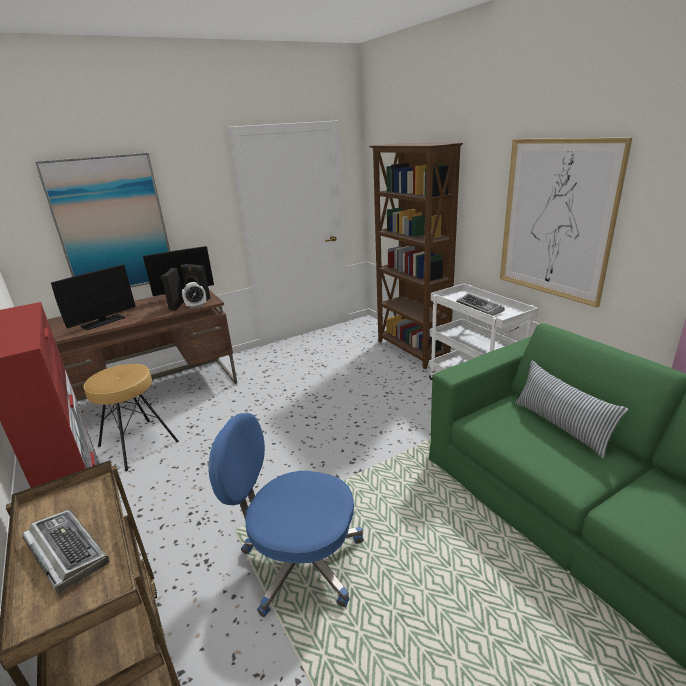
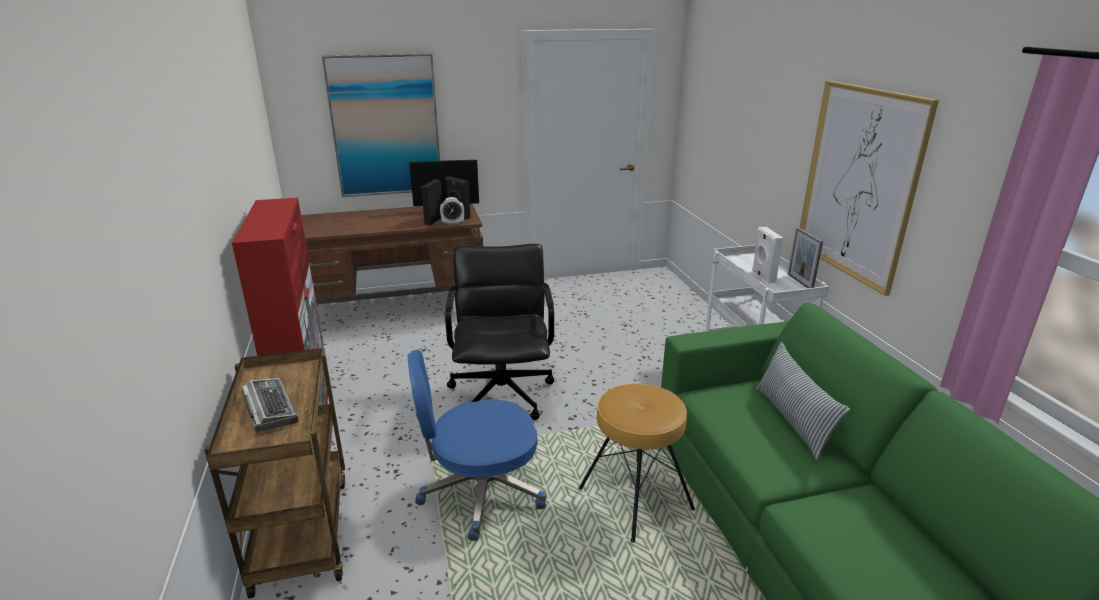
camera: 15 degrees right, 0 degrees up
(103, 322) = (358, 225): monitor -> none
(138, 444) = (368, 356): brown stool -> brown stool (635, 499)
(281, 453) = (502, 394): none -> black office chair
(299, 561) = (480, 493): blue office chair -> blue office chair turned 45 degrees counterclockwise
(412, 350) = (697, 317): brown bookcase -> none
(480, 308) = (762, 276): keyboard -> white speaker
(510, 308) = (800, 282): none -> picture frame

